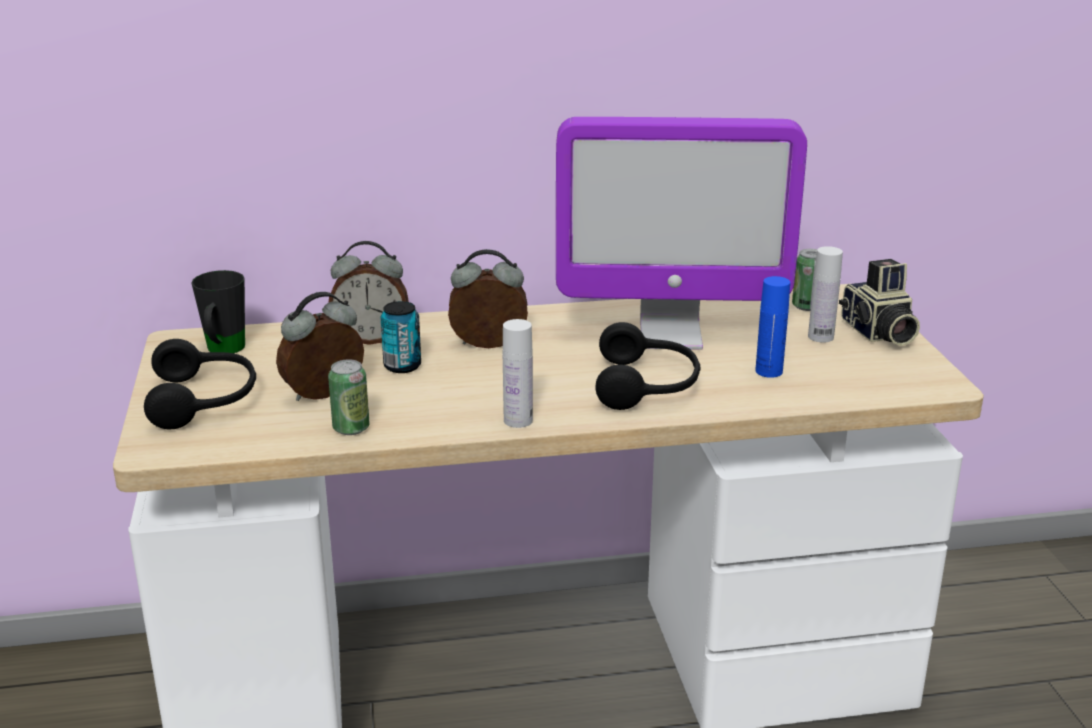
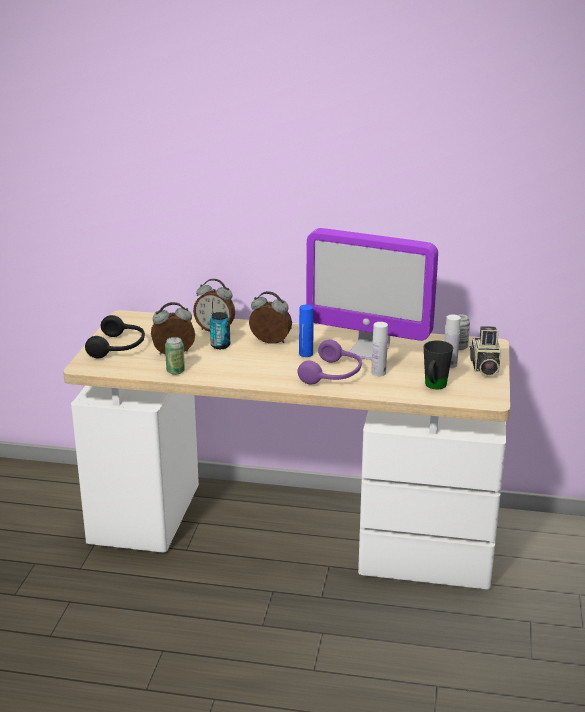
camera: 20 degrees right, 0 degrees up
(223, 351) = (141, 325): black mug -> black mug (434, 387)
(518, 420) = (255, 381): white bottle -> white bottle (378, 372)
(647, 386) = (333, 375): black headphones -> purple headphones
(769, 371) = (403, 378): blue bottle -> blue bottle (306, 354)

